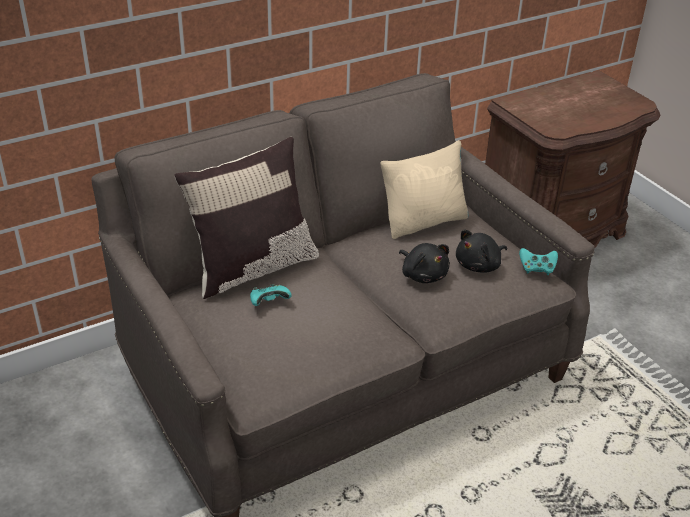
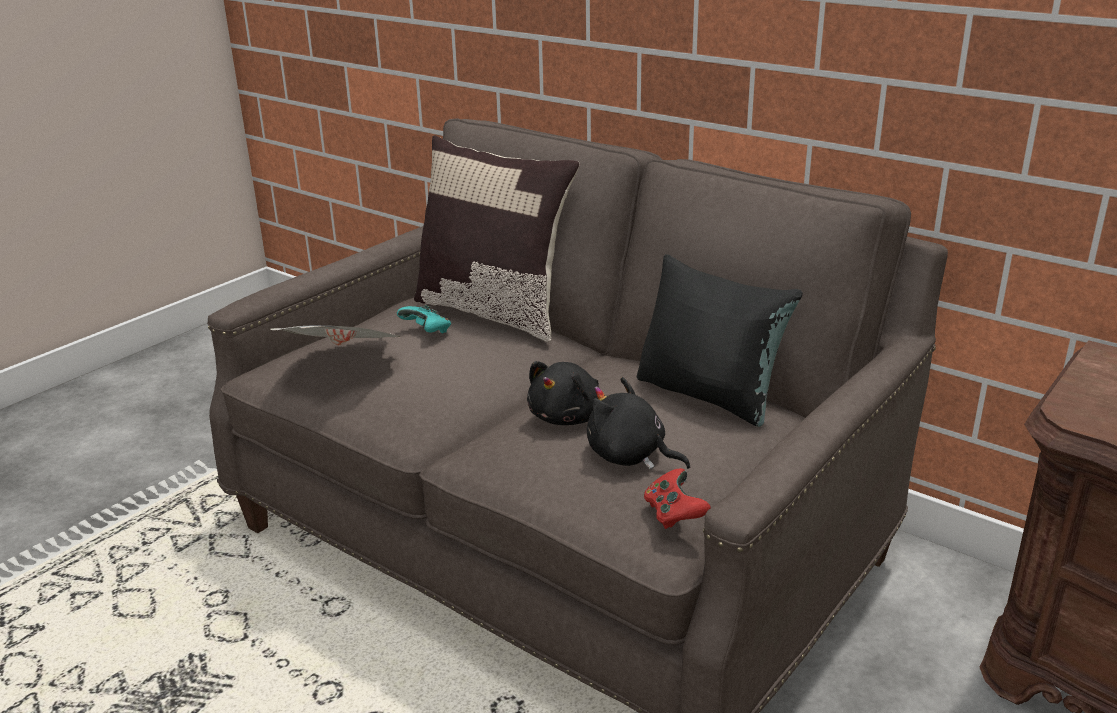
camera: 70 degrees right, 10 degrees down
(293, 349) = (345, 363): none -> newspaper
(424, 221) = (709, 395): beige pillow -> black pillow
(536, 268) = (674, 514): turquoise game controller -> red game controller

